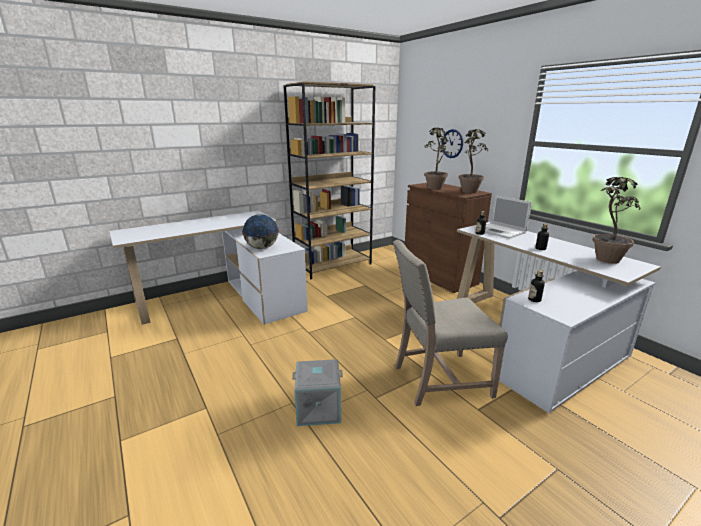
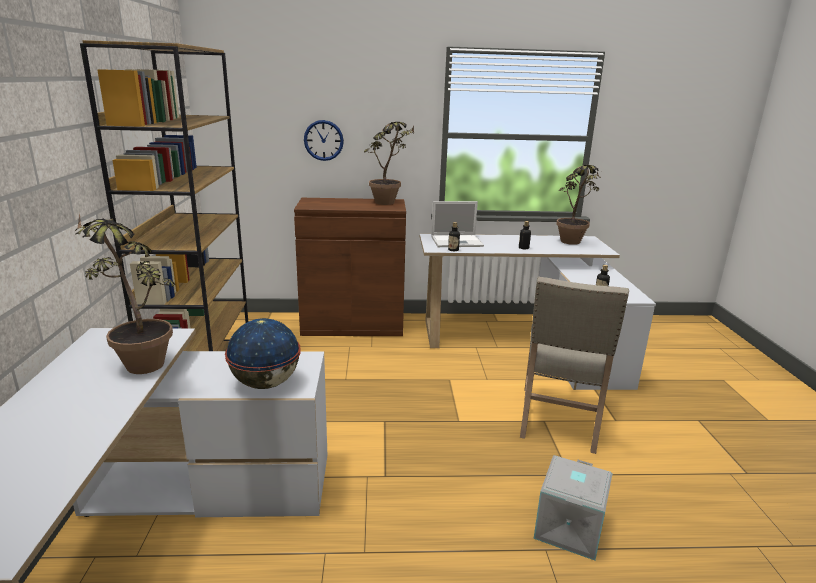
camera: 60 degrees left, 0 degrees up
(434, 187) = (334, 205): potted plant -> potted plant (138, 361)

